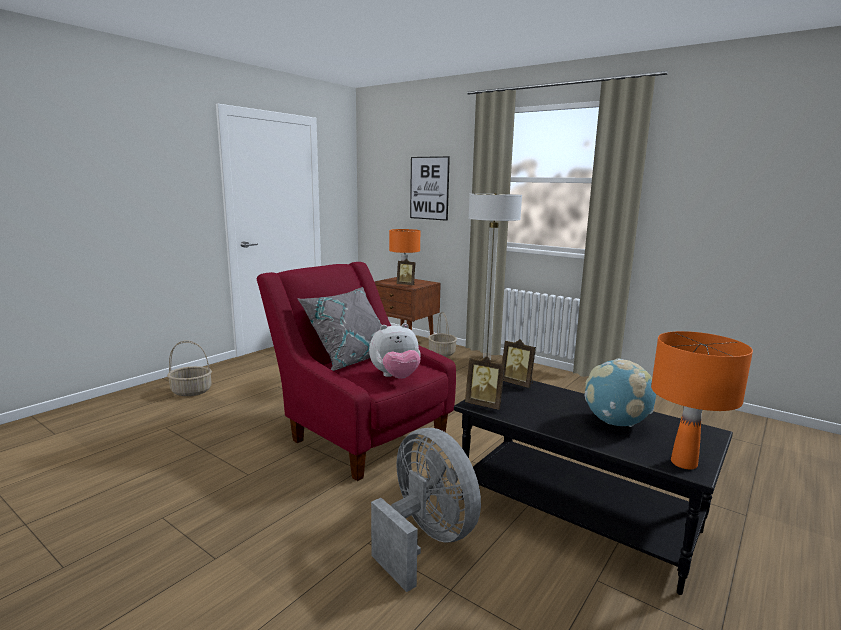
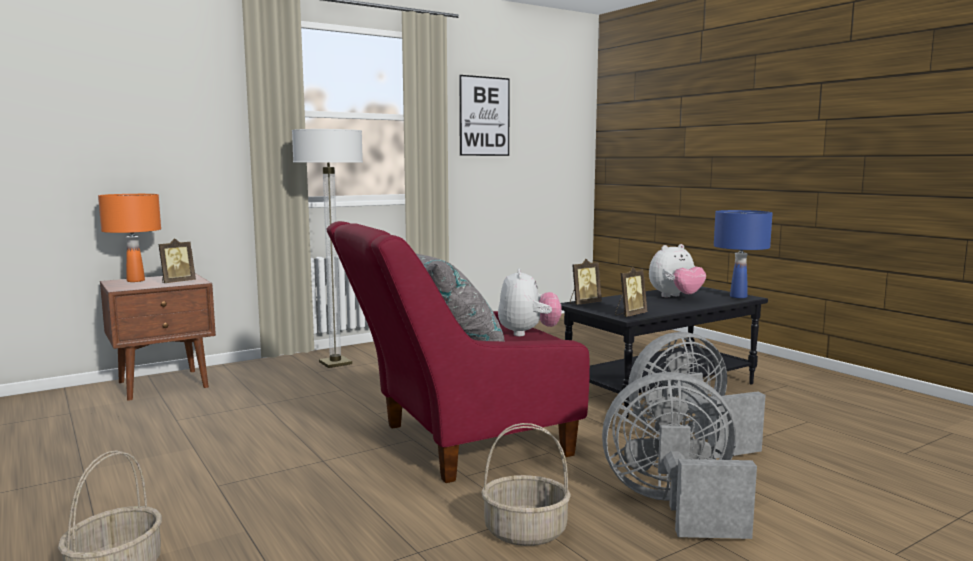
camera: 70 degrees left, 5 degrees down
(270, 538) = (674, 506): none -> grey fan
(429, 188) = (148, 124): picture -> picture (484, 116)
(442, 353) = (250, 373): basket -> basket (526, 532)
(616, 423) = (675, 297): globe -> plush toy
(683, 463) = (738, 297): orange table lamp -> blue table lamp

